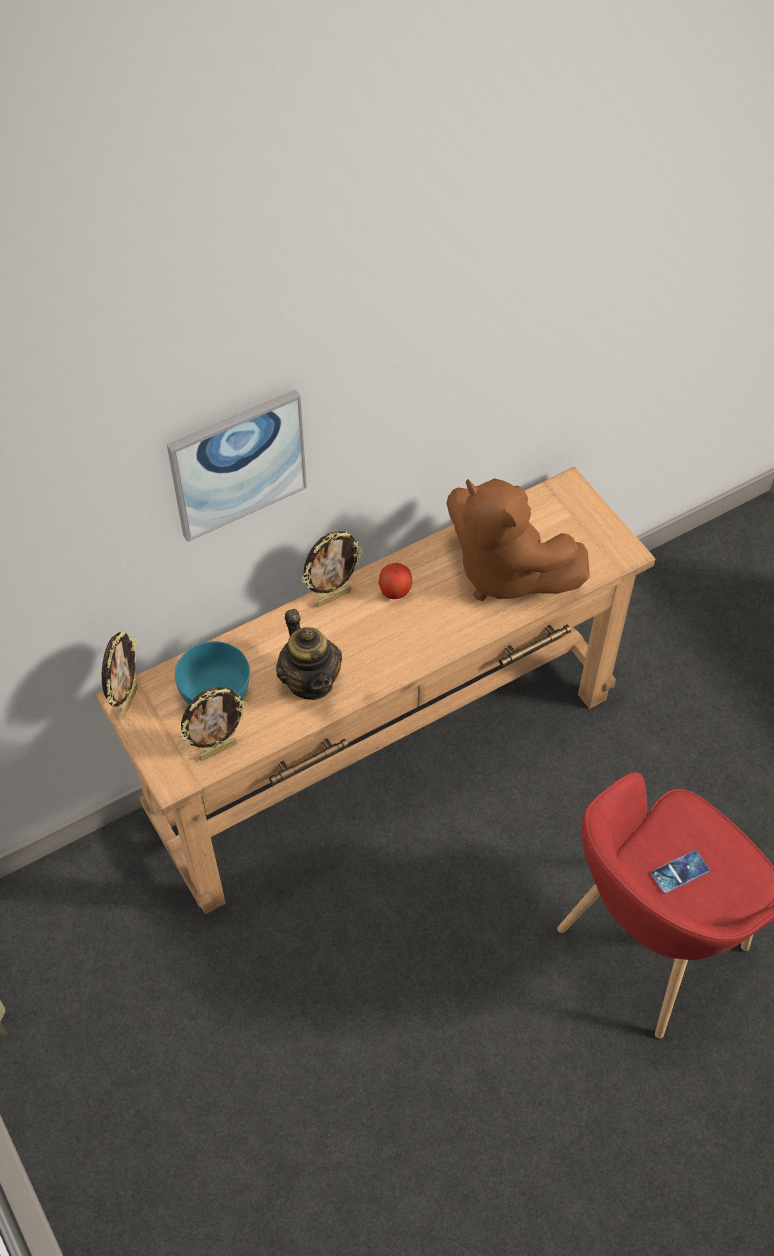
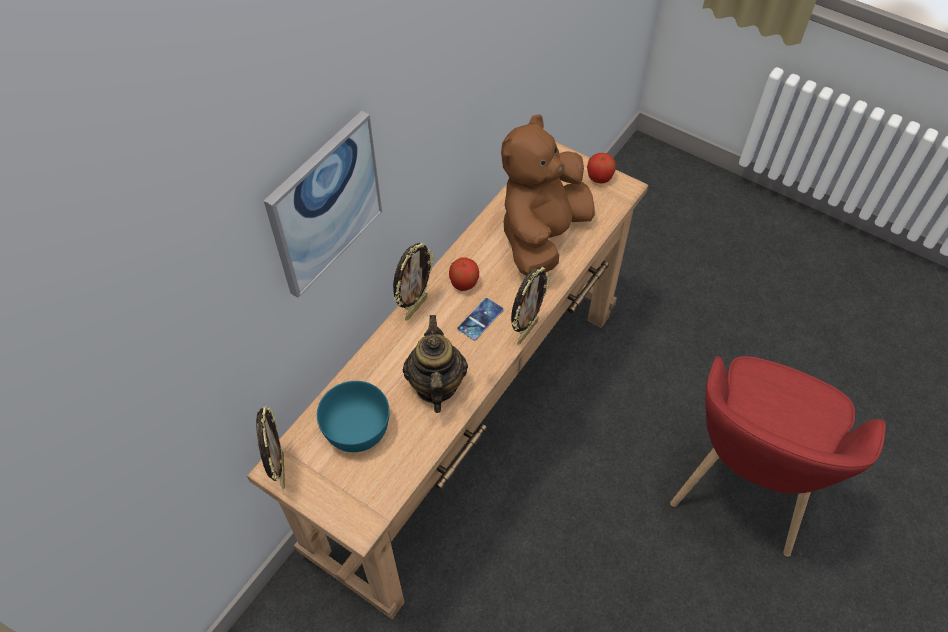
camera: 25 degrees left, 0 degrees up
(218, 749) = (386, 479): picture frame -> picture frame (526, 331)
(311, 681) = (435, 385): teapot -> teapot turned 135 degrees counterclockwise
(504, 571) = (542, 235): brown plush toy -> brown plush toy turned 105 degrees clockwise
(604, 532) = (599, 178): none -> apple
(680, 872) = (779, 421): phone -> phone (480, 319)

